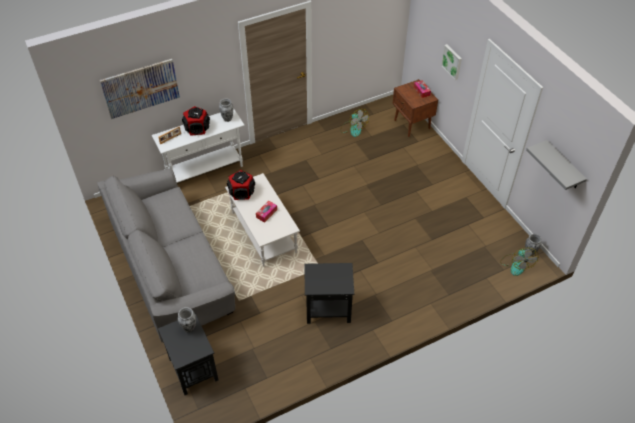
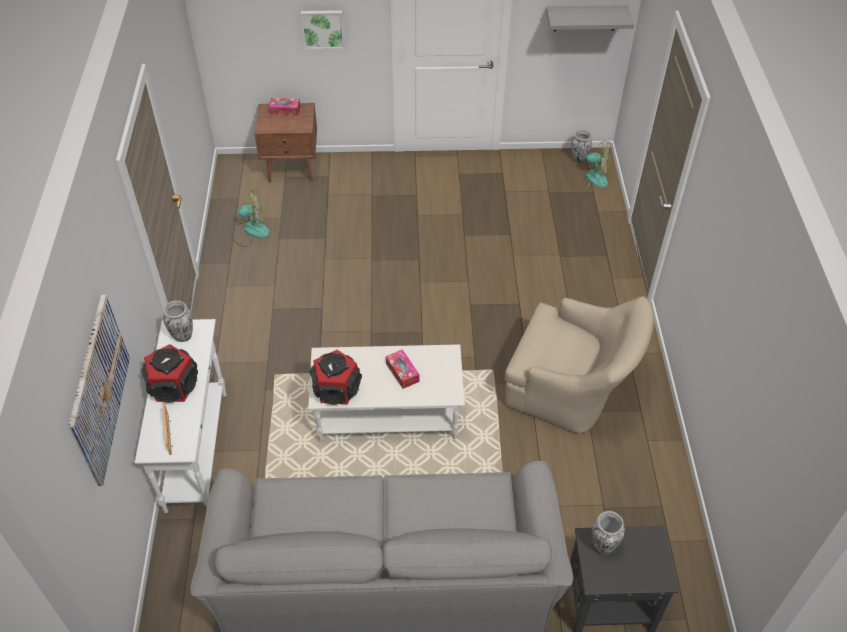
camera: 65 degrees left, 0 degrees up
(327, 308) = (571, 389): black side table -> beige armchair

